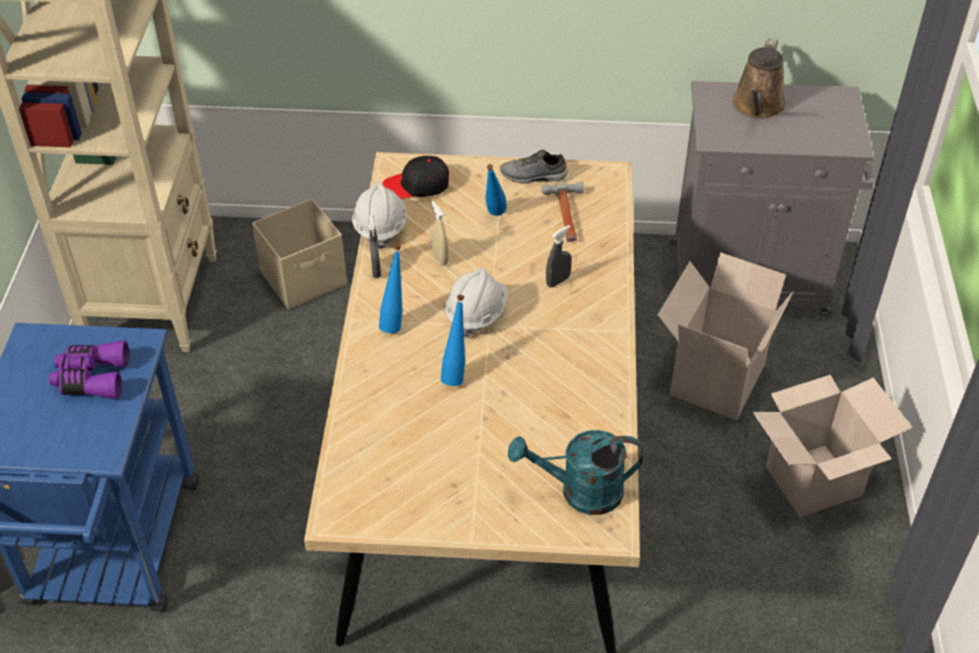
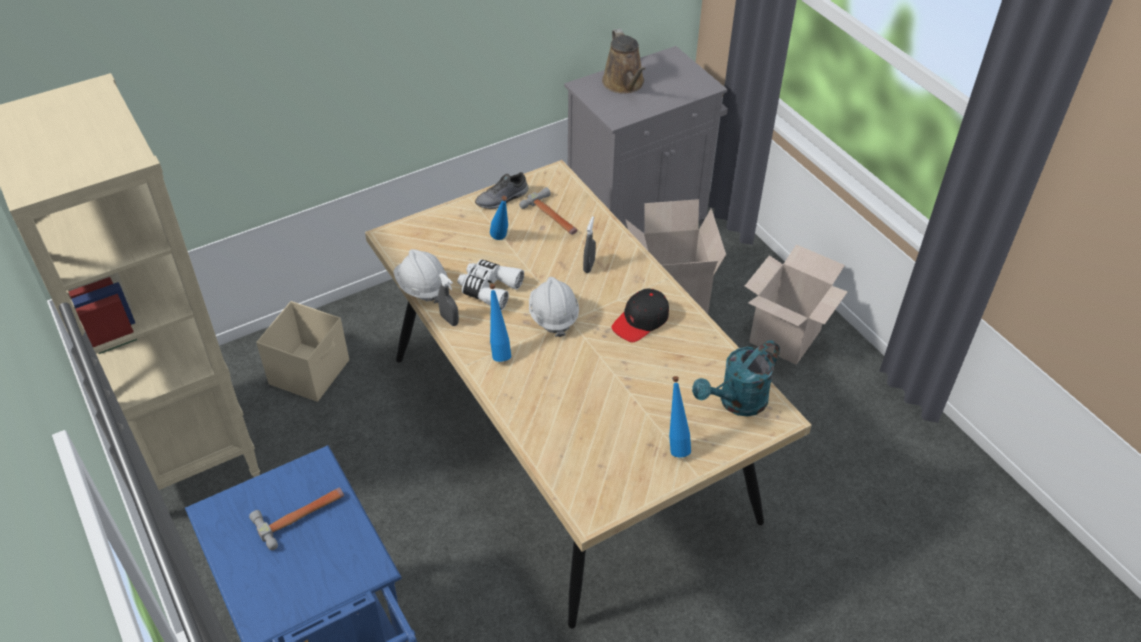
camera: 35 degrees left, 0 degrees up
(91, 378) = (301, 515): purple binoculars -> hammer
(417, 186) = (421, 243): black cap -> black cap (641, 321)
(439, 258) = (489, 289): beige spray bottle -> white binoculars
(456, 373) = (578, 365): blue bottle -> blue bottle (676, 444)

